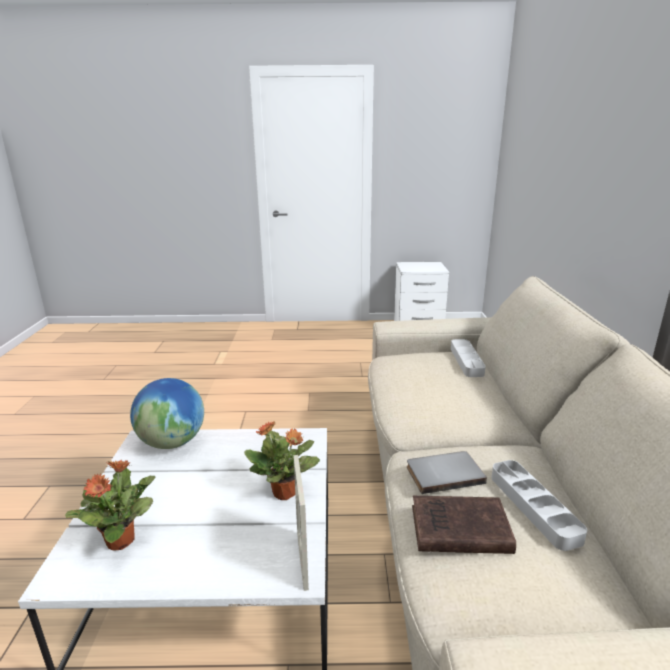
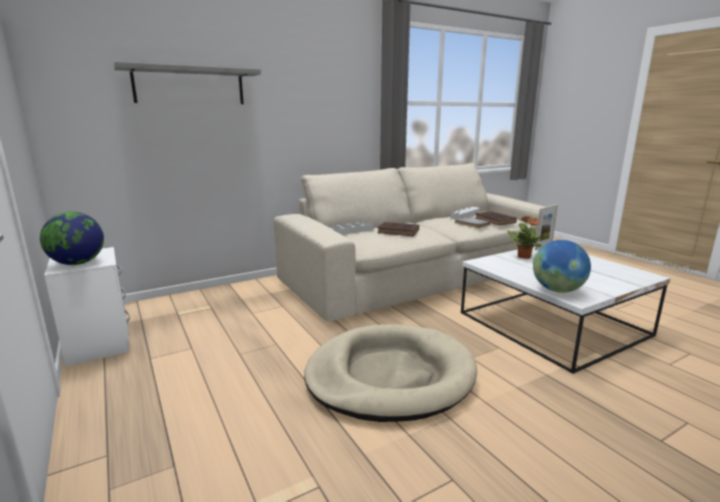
camera: 120 degrees left, 5 degrees down
(121, 540) = (615, 273): potted plant -> none
(266, 406) = (389, 376): none -> beige dog bed
(412, 266) = (78, 263): none -> globe
(437, 388) = (399, 231): none -> brown book
(548, 143) = (189, 86): none -> grey shelf

